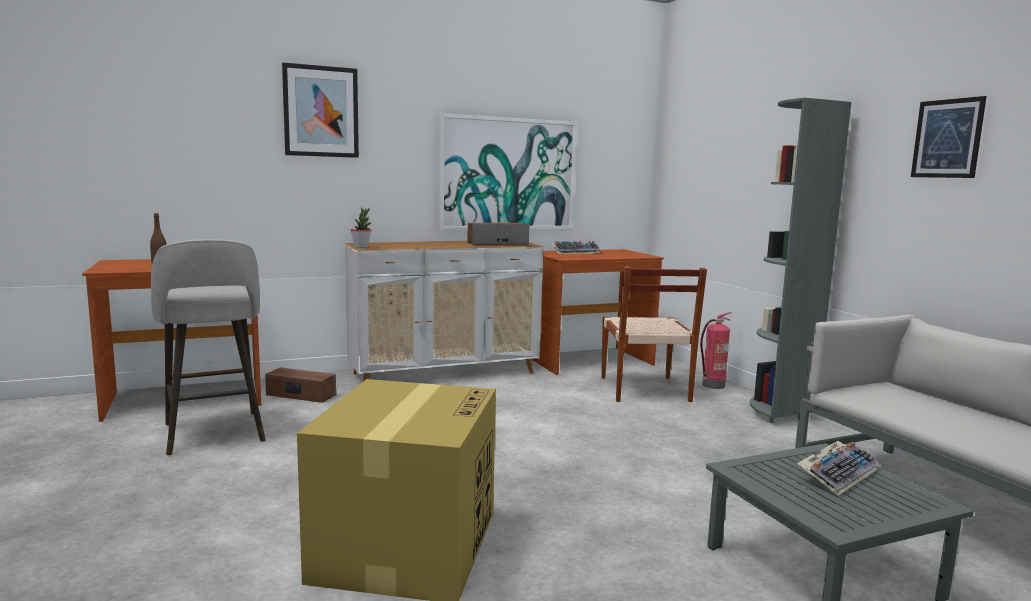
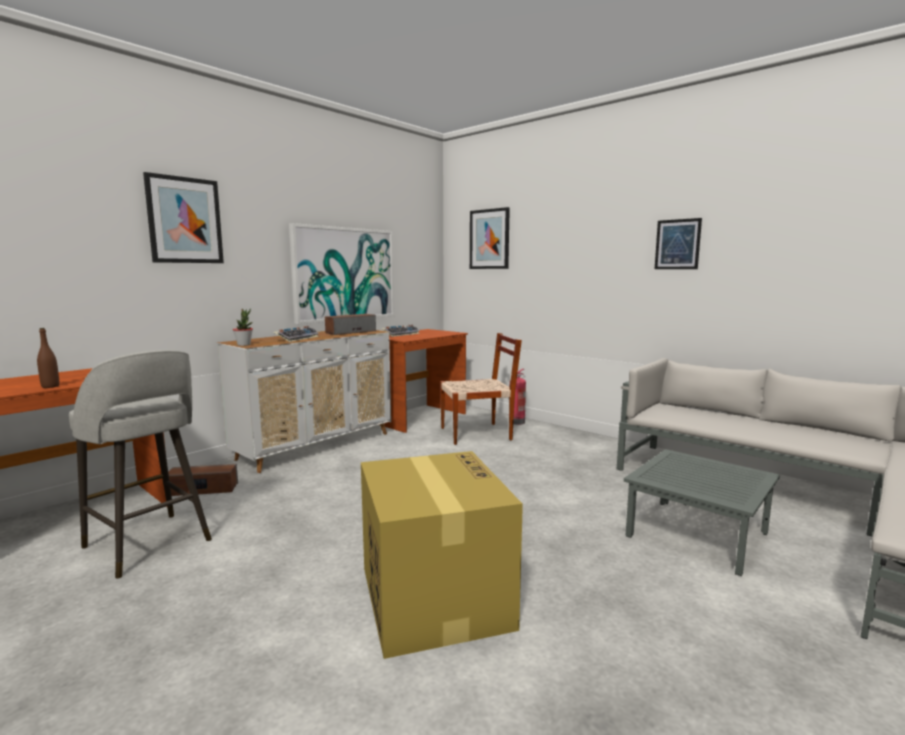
camera: 25 degrees left, 0 degrees up
(644, 391) = (478, 434): chair -> chair turned 75 degrees counterclockwise
(707, 132) = (489, 239): none -> picture
(775, 414) = (572, 435): grey bookcase -> none
(837, 474) = (696, 468): keyboard -> keyboard (297, 338)

